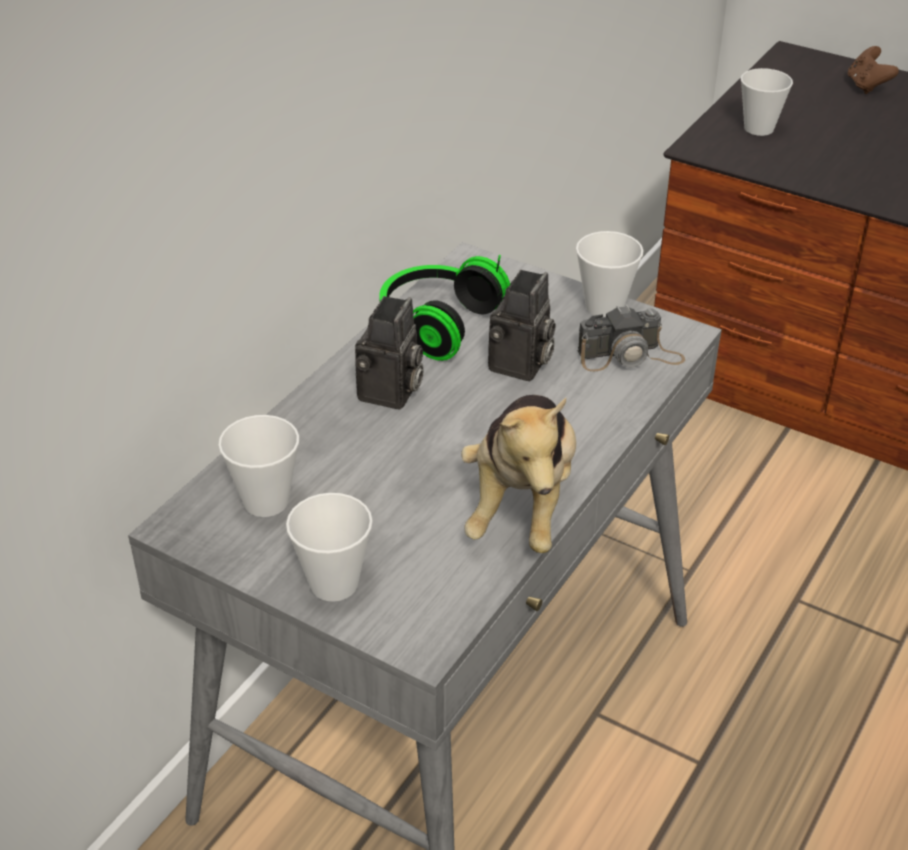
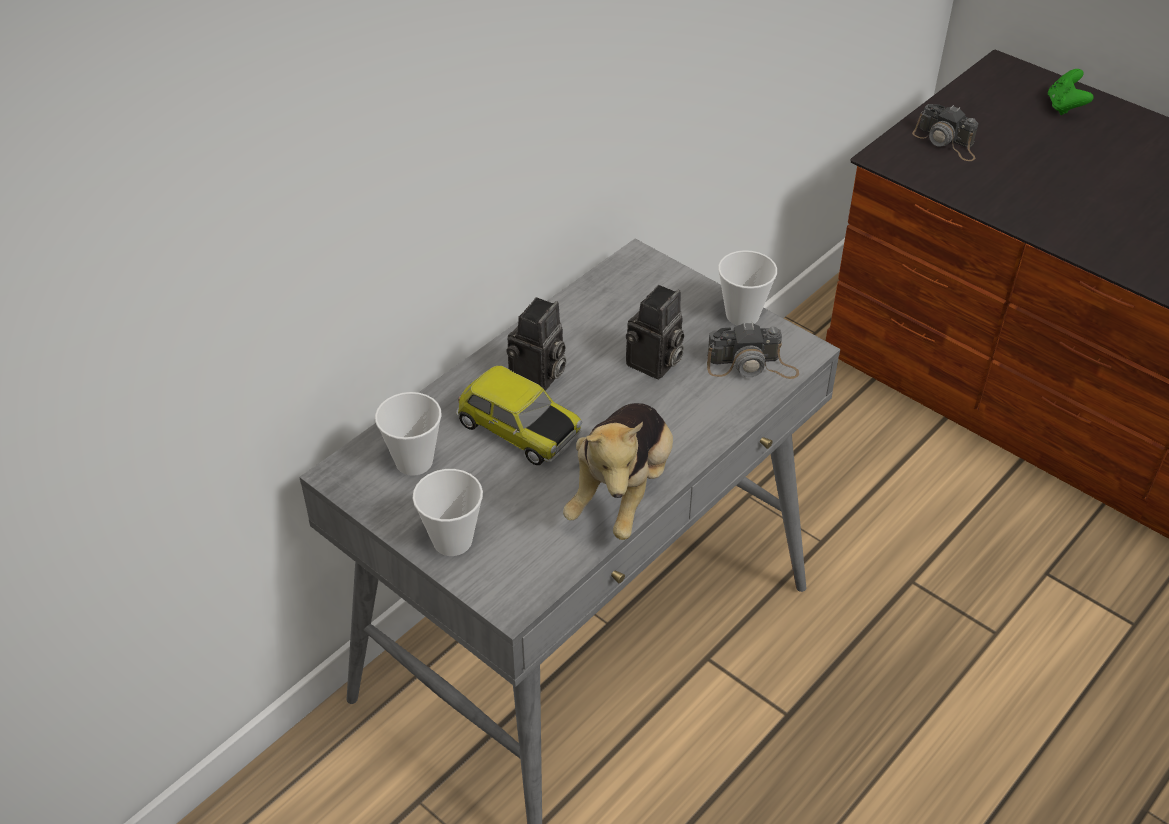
camera: 10 degrees right, 5 degrees up
(381, 453) = (517, 430): none -> toy car
(436, 323) = (592, 315): headphones -> none
(759, 128) = (946, 142): cup -> camera
(867, 86) = (1065, 106): brown game controller -> green game controller

